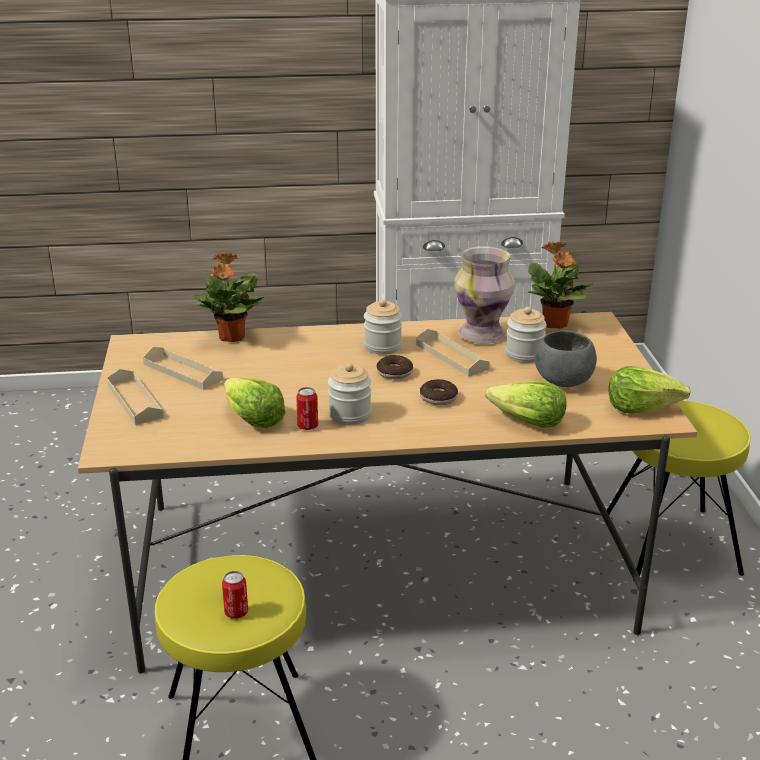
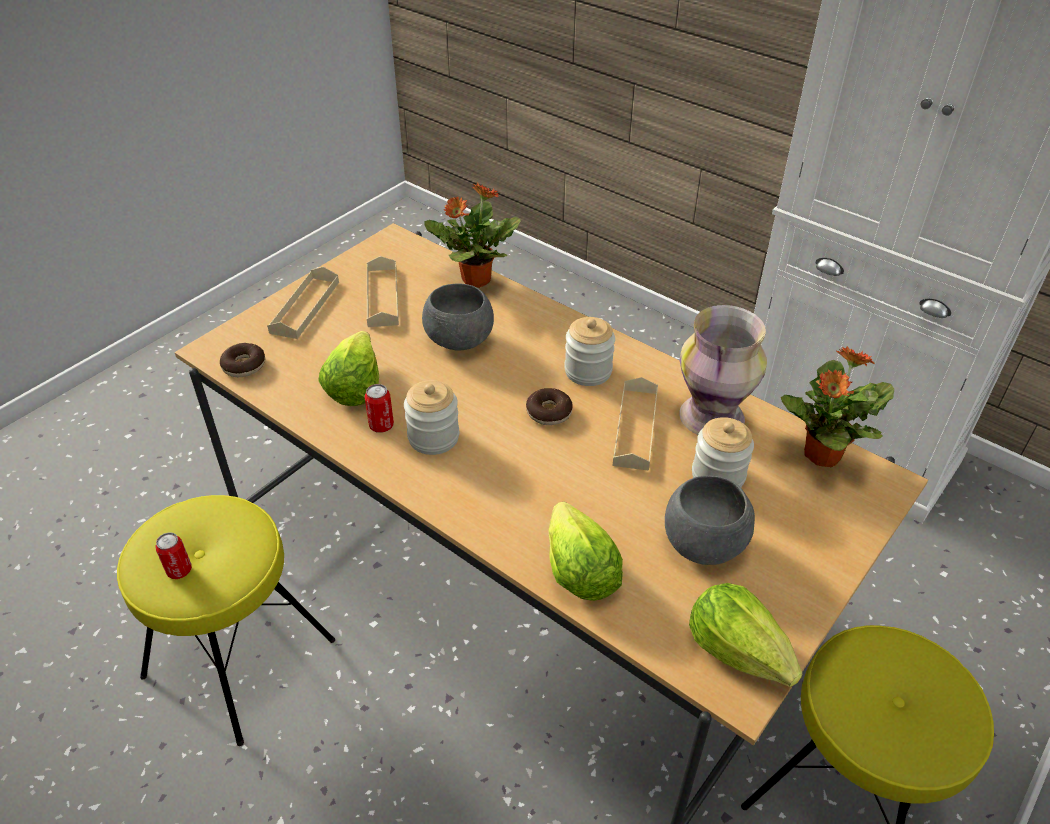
camera: 45 degrees right, 15 degrees up
(280, 369) = (459, 342): none -> grey bowl
(438, 398) = (541, 473): donut -> donut (244, 366)

